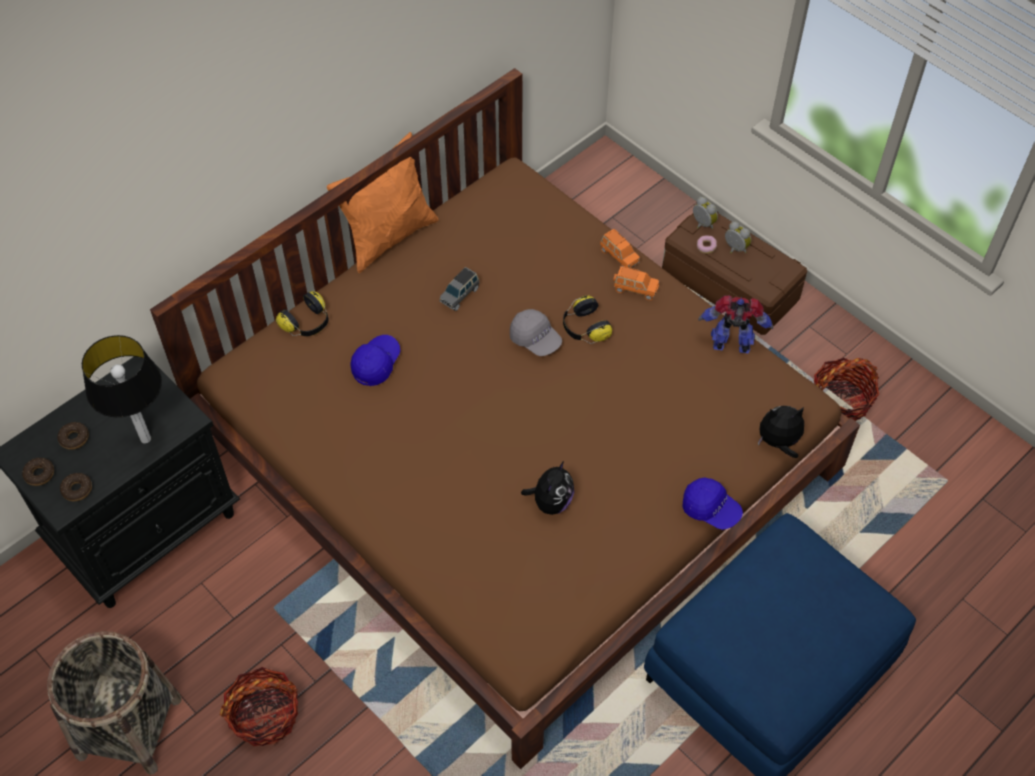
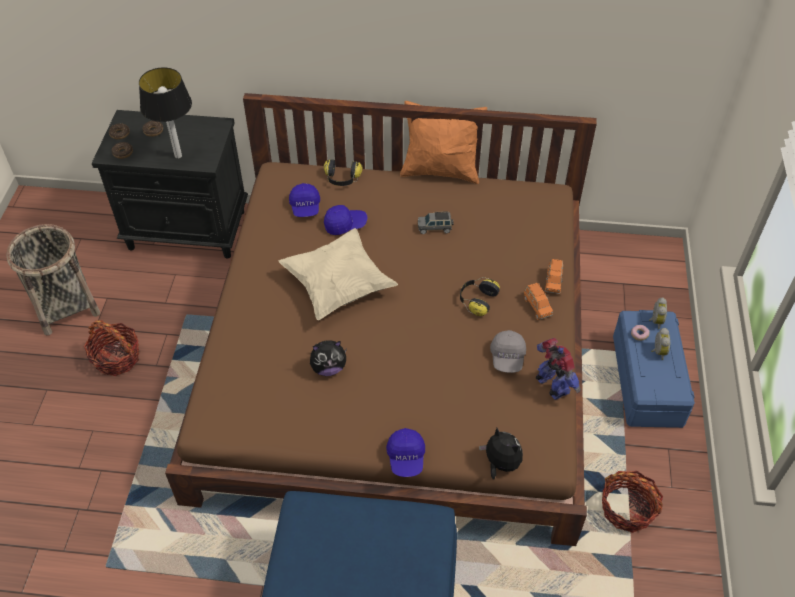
camera: 50 degrees right, 5 degrees down
(314, 381) = (305, 207): none -> blue cap
(454, 425) = (338, 286): none -> beige pillow
(535, 339) = (441, 283): grey cap -> grey cap (507, 357)
(728, 285) = (645, 380): brown storage box -> blue storage box

